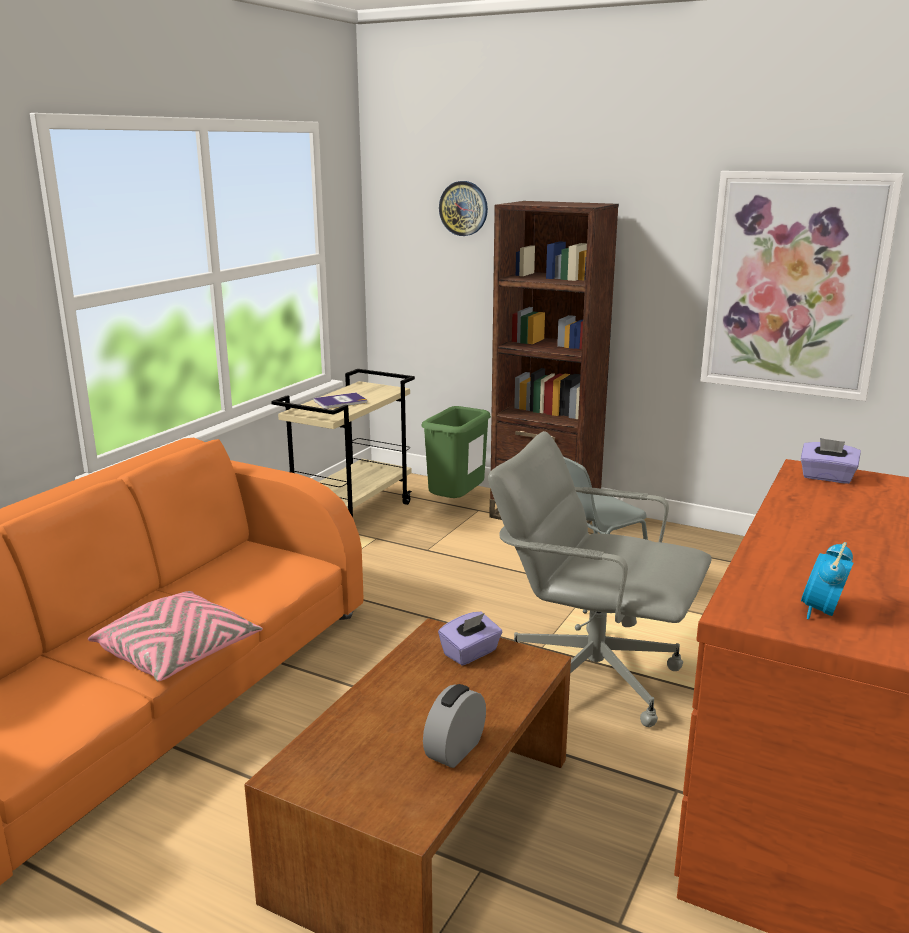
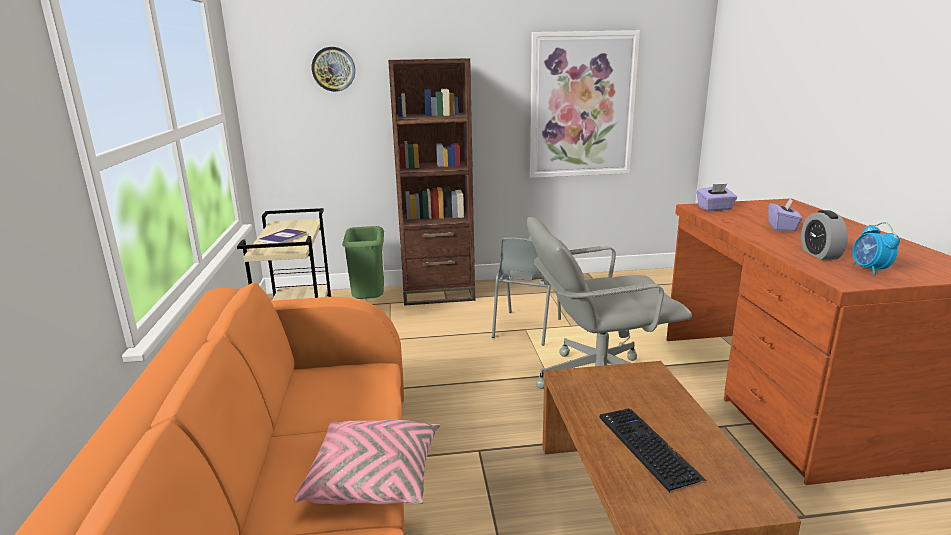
camera: 35 degrees left, 0 degrees up
(396, 727) = (647, 448): none -> keyboard
(455, 750) = (703, 445): alarm clock -> alarm clock (820, 254)
(470, 653) = (607, 381): purple tissue box -> purple tissue box (782, 227)

